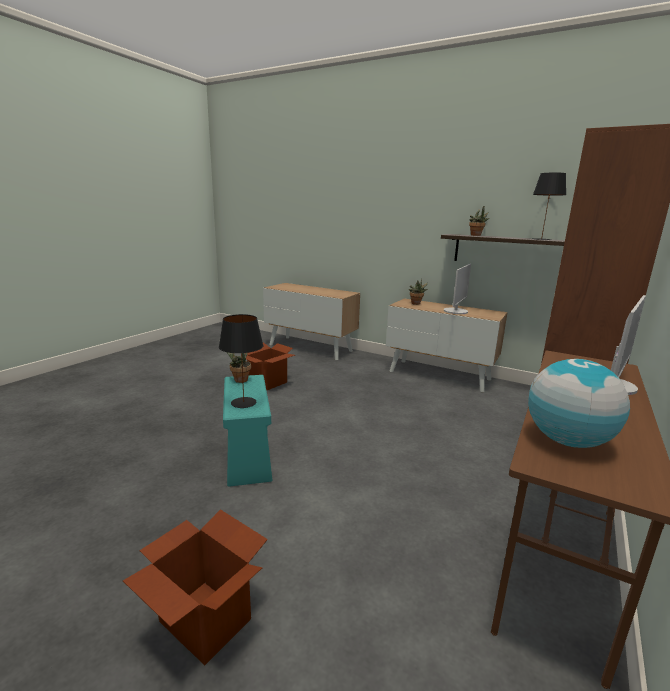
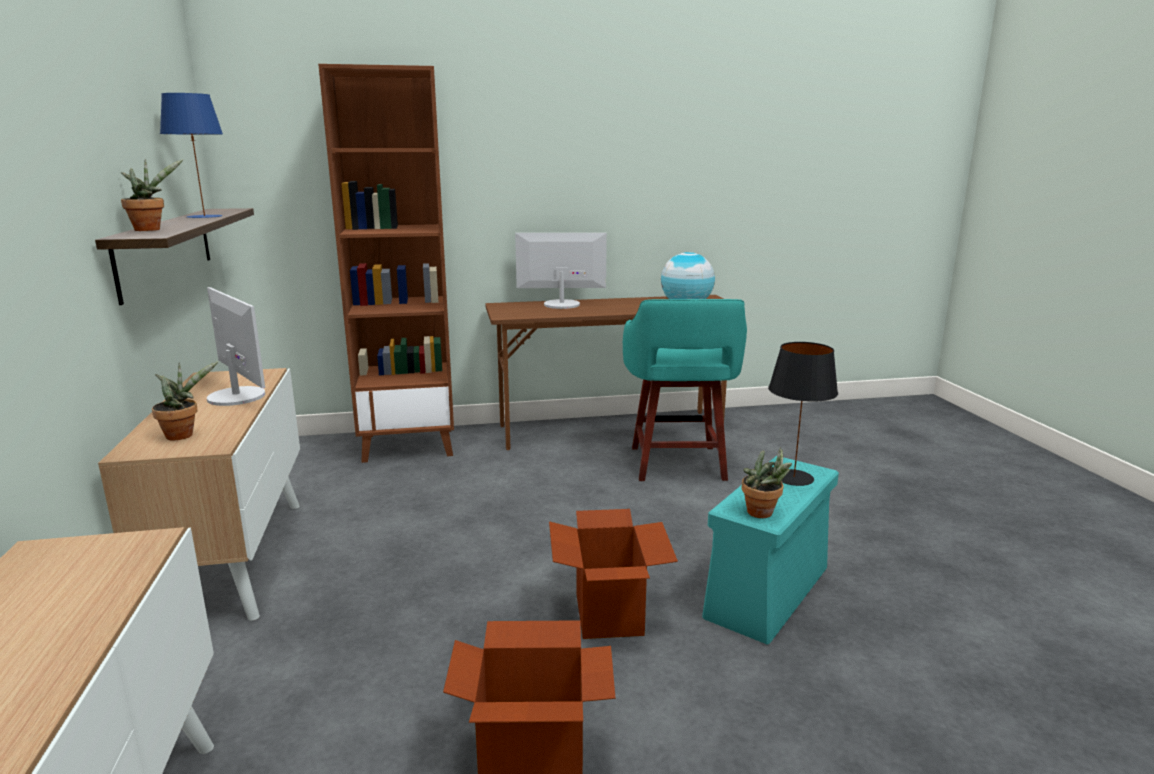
camera: 130 degrees left, 0 degrees up
(204, 620) = (898, 500): cardboard box -> cardboard box (609, 614)
(427, 530) = (678, 465): none -> turquoise stool
(456, 311) = (237, 396): monitor -> monitor turned 60 degrees clockwise
(541, 239) = (205, 216): black table lamp -> blue table lamp

